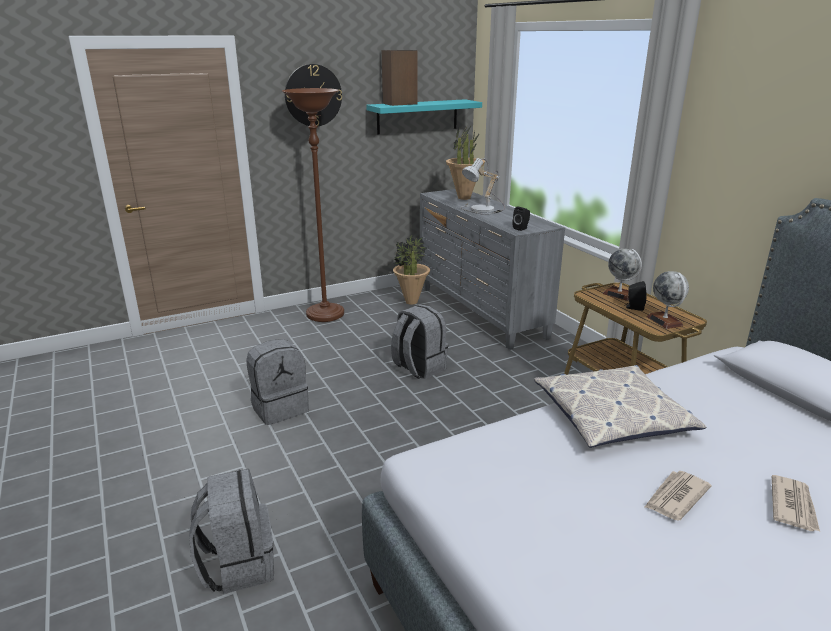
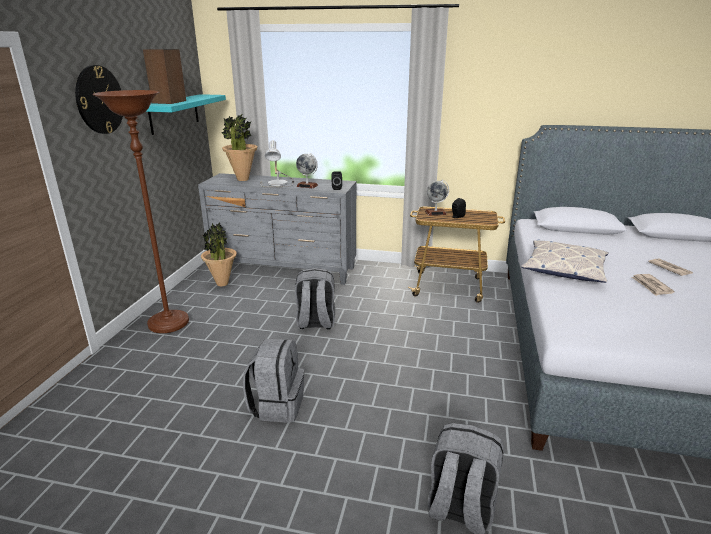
camera: 50 degrees left, 0 degrees up
(664, 321) = (482, 218): globe -> globe (307, 186)

